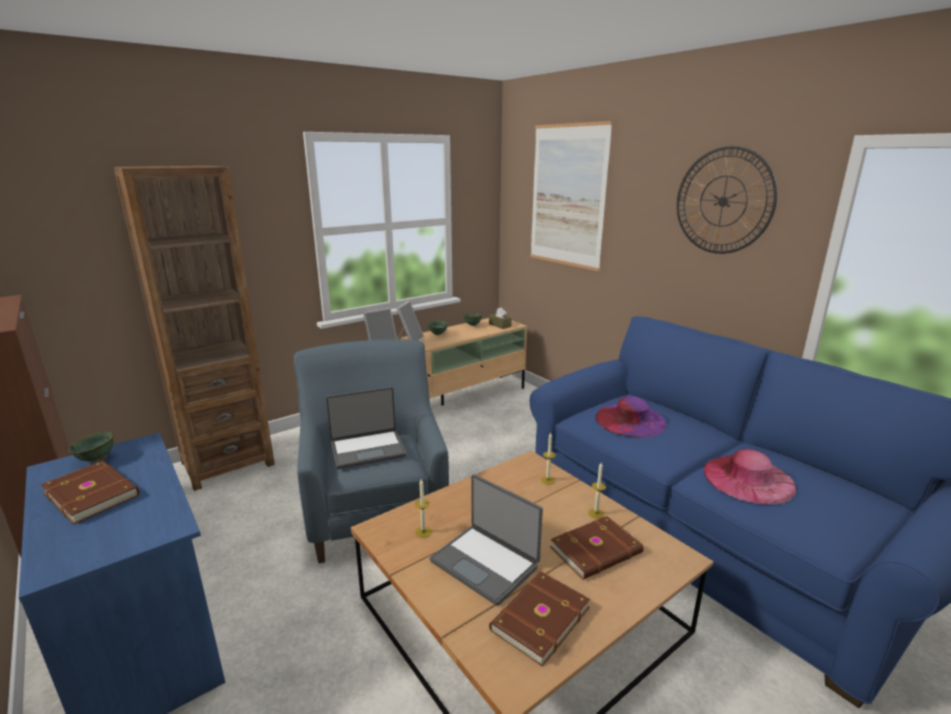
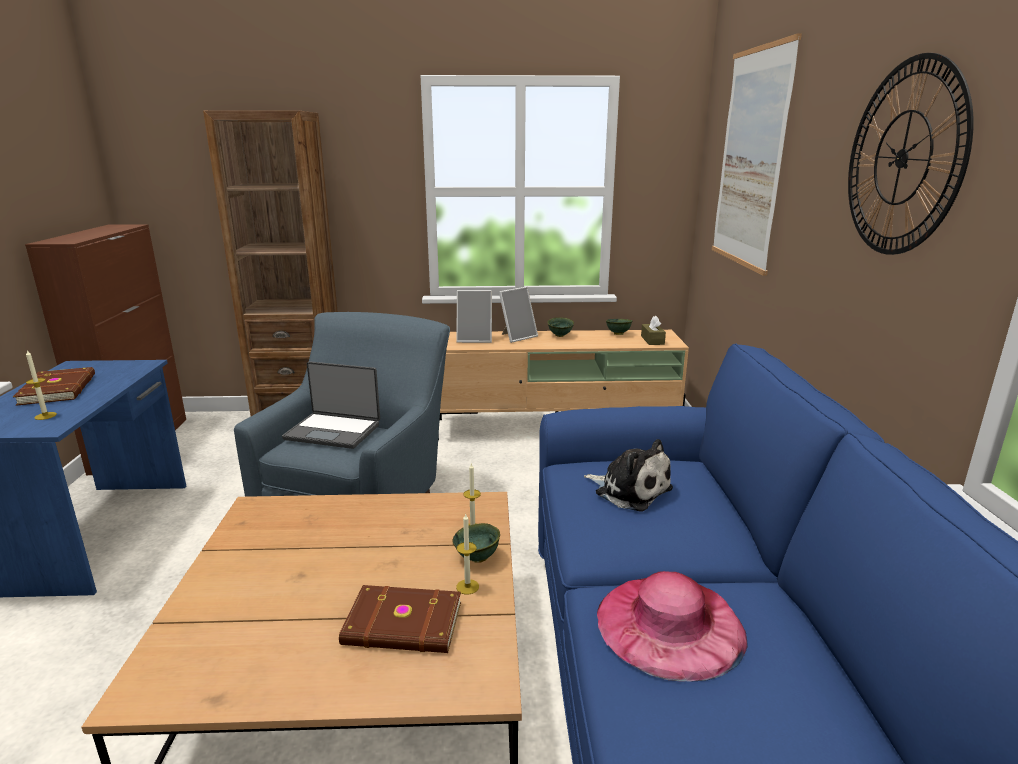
camera: 35 degrees right, 0 degrees up
(97, 460) = (101, 367): green bowl -> green bowl (477, 558)
(423, 532) = (281, 526): candle -> candle (45, 416)
(485, 563) = (284, 580): laptop -> none
(538, 618) = (244, 655): brown book -> none
(630, 420) = (629, 490): purple hat -> plush toy

